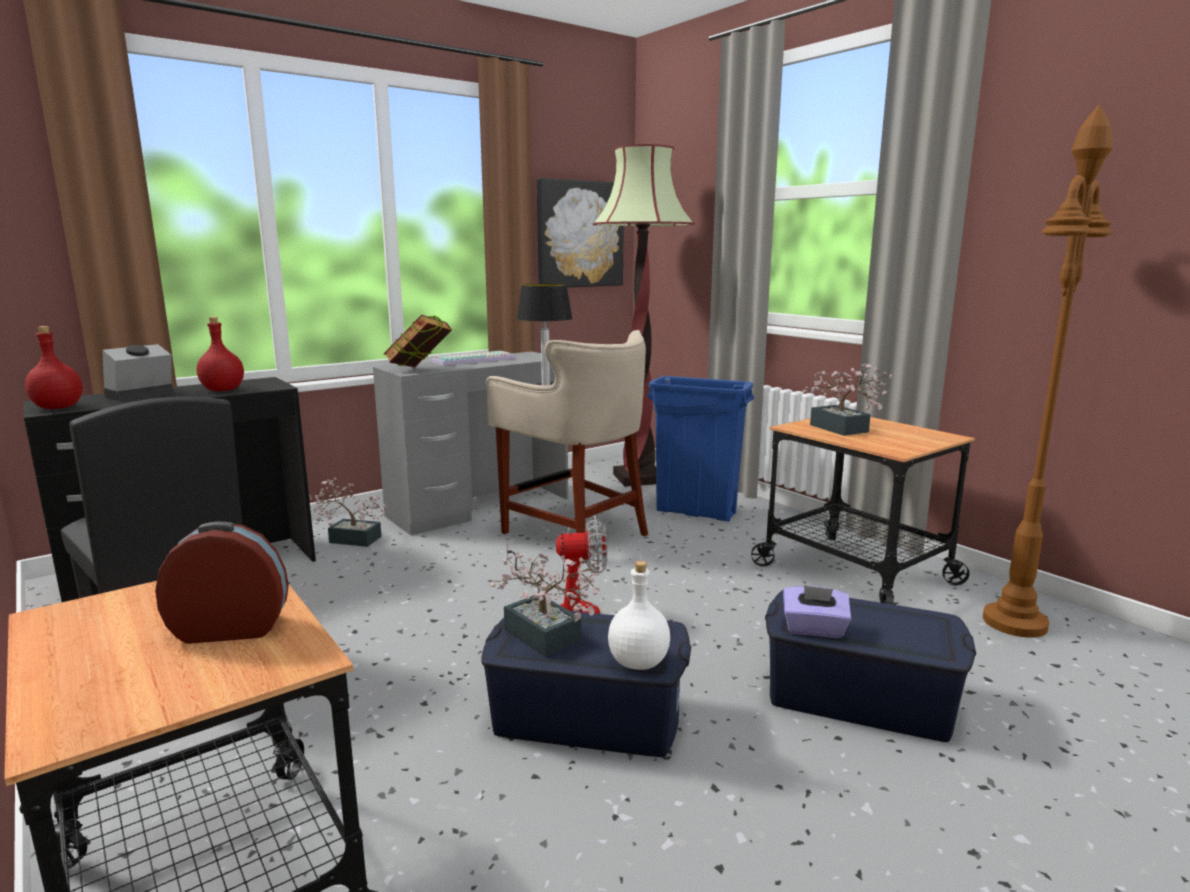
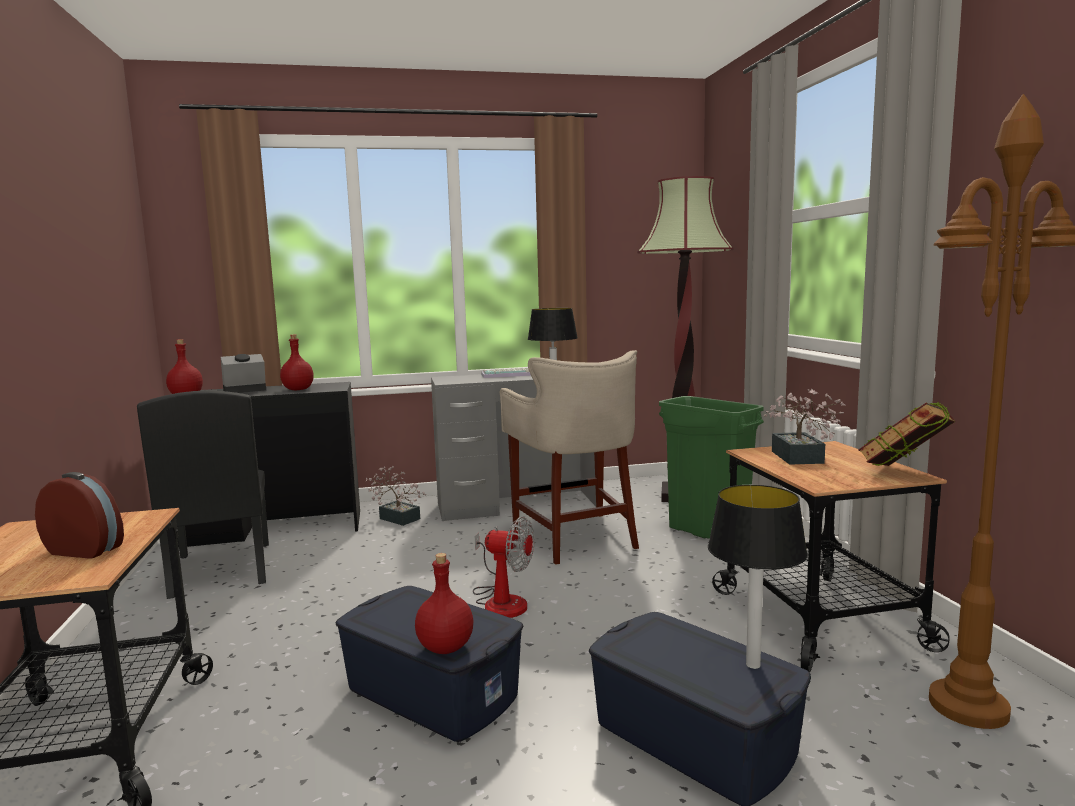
camera: 25 degrees right, 5 degrees down
(420, 370) = (457, 381): book -> book (904, 473)
(547, 639) = (398, 614): potted plant -> none
(579, 234) = (641, 262): picture -> none
(639, 663) = (446, 648): white bottle -> red bottle
(695, 512) = (706, 534): blue trash can -> green trash can
(814, 629) = (635, 653): purple tissue box -> none
(912, 619) = (752, 664): none -> table lamp

